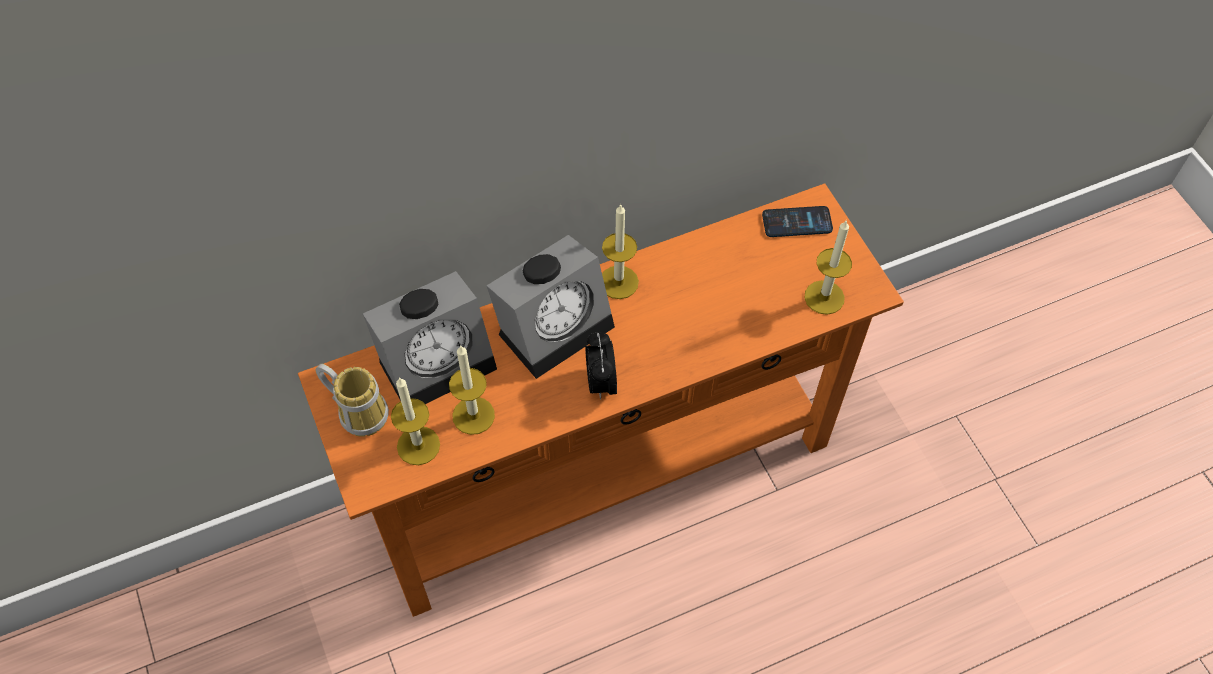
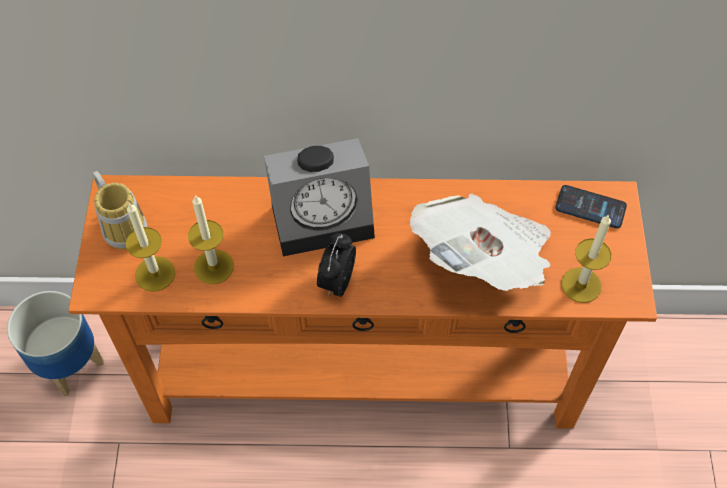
camera: 25 degrees right, 0 degrees up
(290, 595) = (68, 363): none -> planter
(438, 359) = (211, 208): alarm clock -> none
(618, 282) = (399, 200): candle -> none
(726, 307) = (484, 259): none -> newspaper

